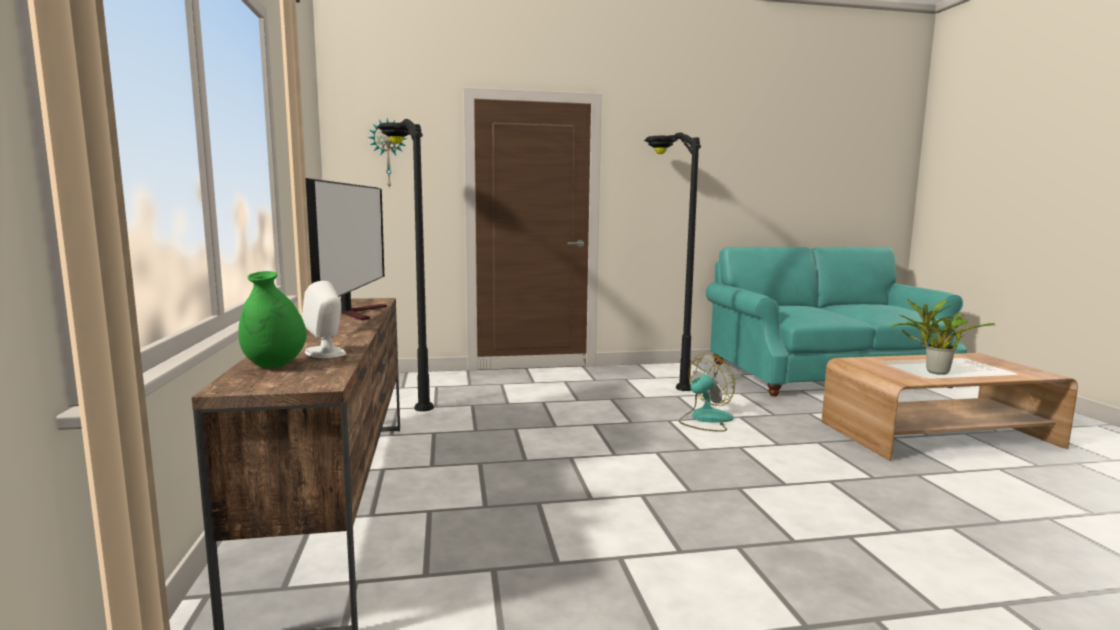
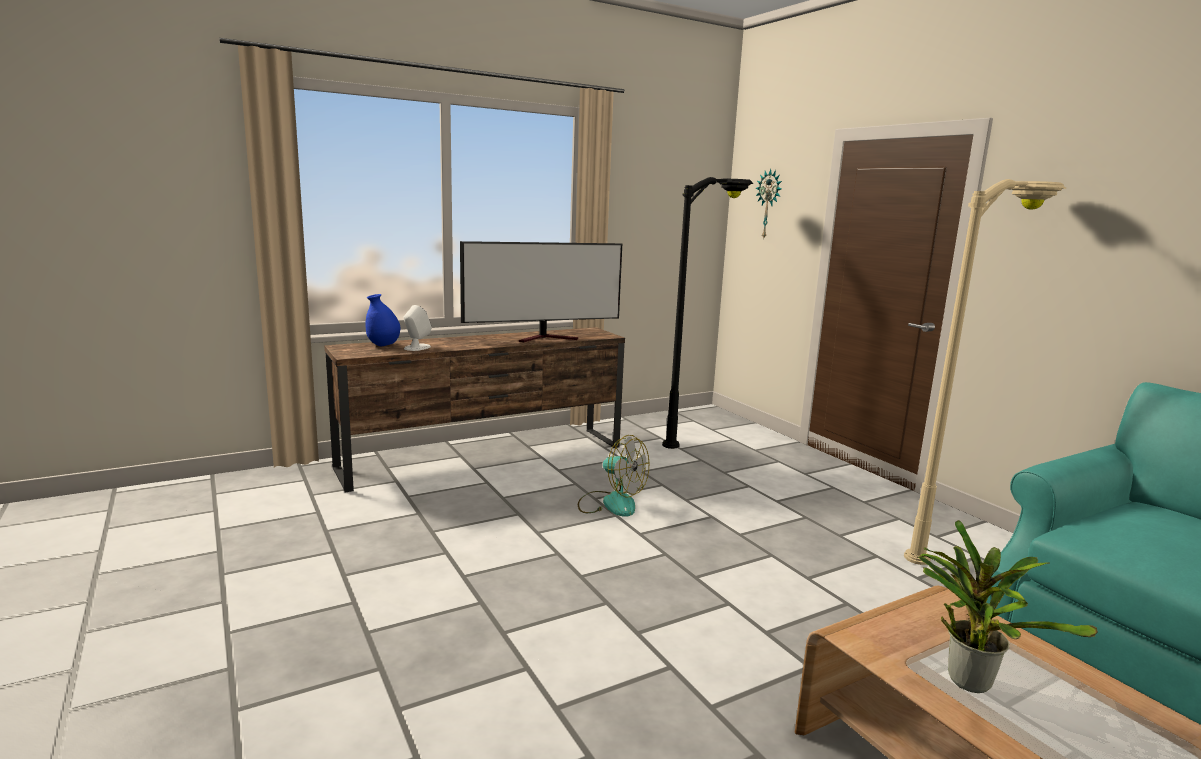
camera: 70 degrees right, 5 degrees up
(274, 365) = (383, 345): green vase -> blue vase
(660, 375) = (955, 539): black floor lamp -> beige floor lamp
(705, 420) = (802, 578): fan -> fan (611, 503)

